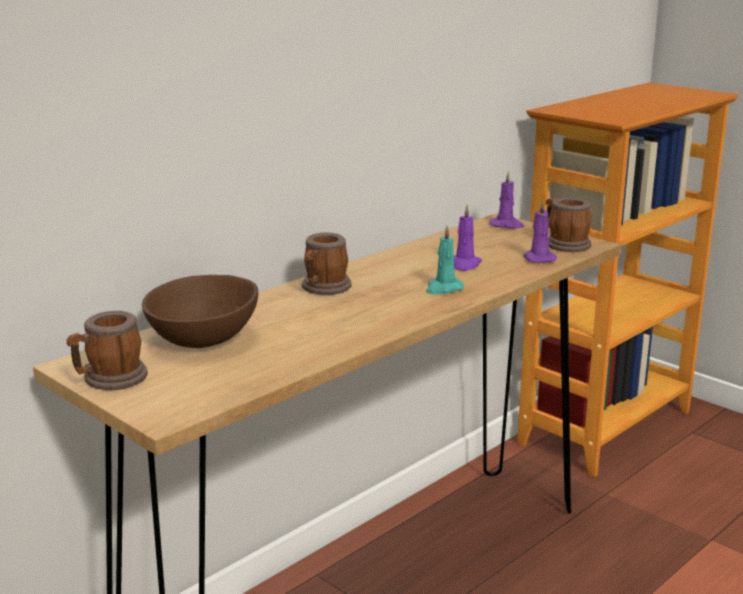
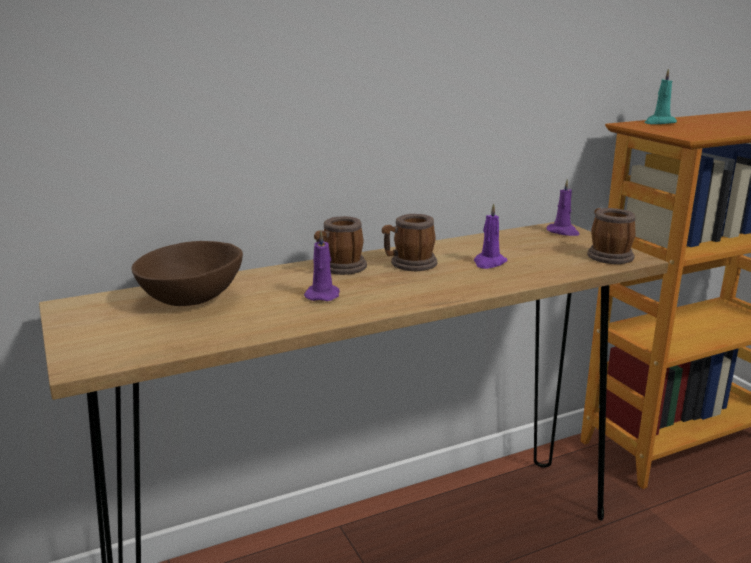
camera: 20 degrees right, 0 degrees up
(109, 379) = (79, 322): mug -> mug (409, 264)
(443, 289) = (448, 282): turquoise candle -> turquoise candle (659, 123)
(538, 258) = (568, 266): purple candle -> purple candle (323, 295)

